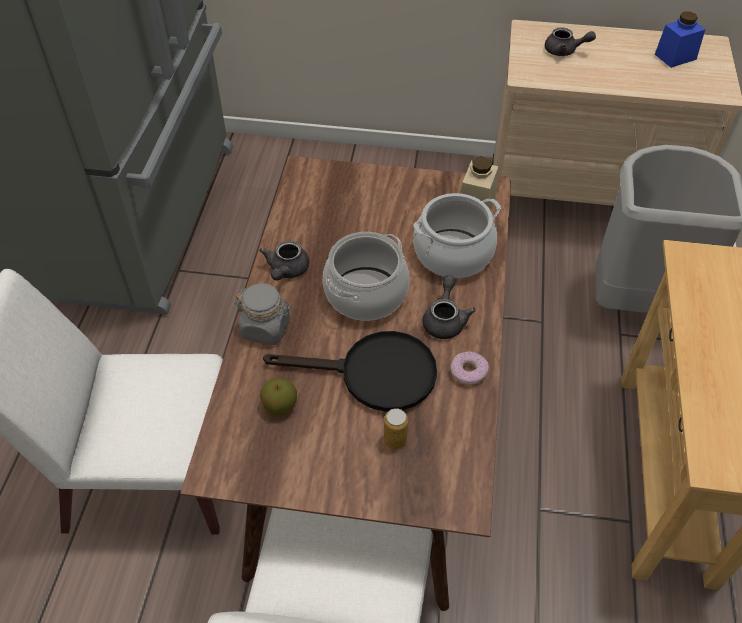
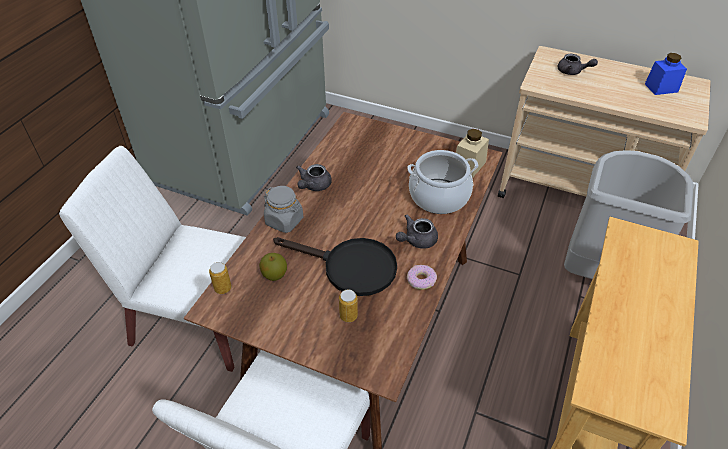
camera: 15 degrees right, 5 degrees down
(218, 440) = (223, 288): none -> can
(365, 293) = (364, 211): cooking pot -> none
(445, 319) = (416, 240): grey teapot -> grey teapot turned 150 degrees counterclockwise

